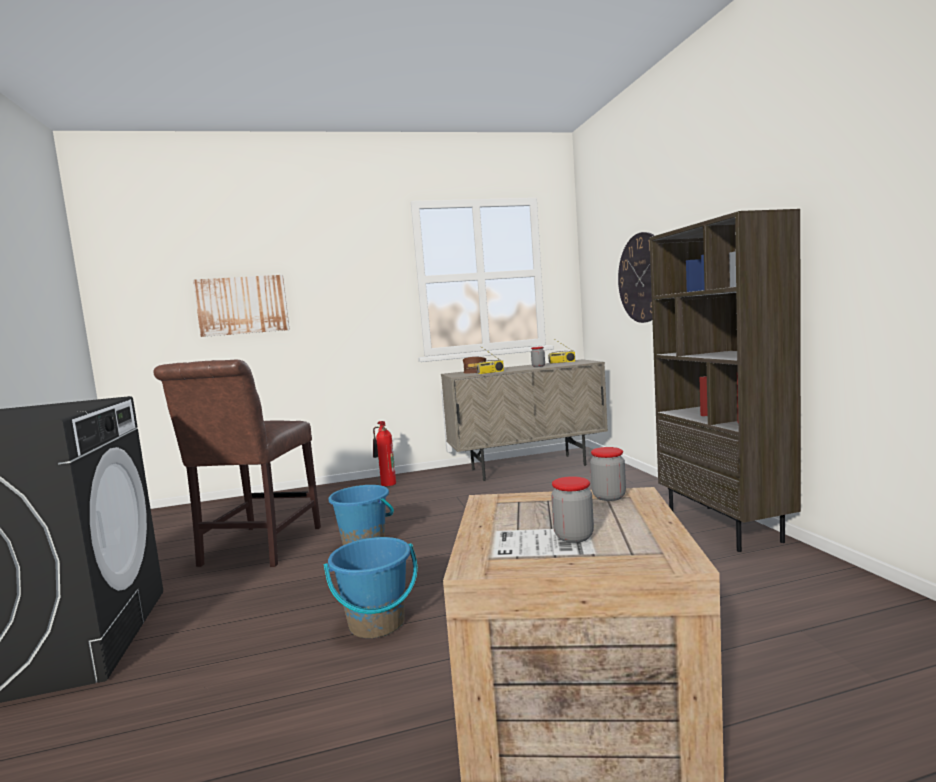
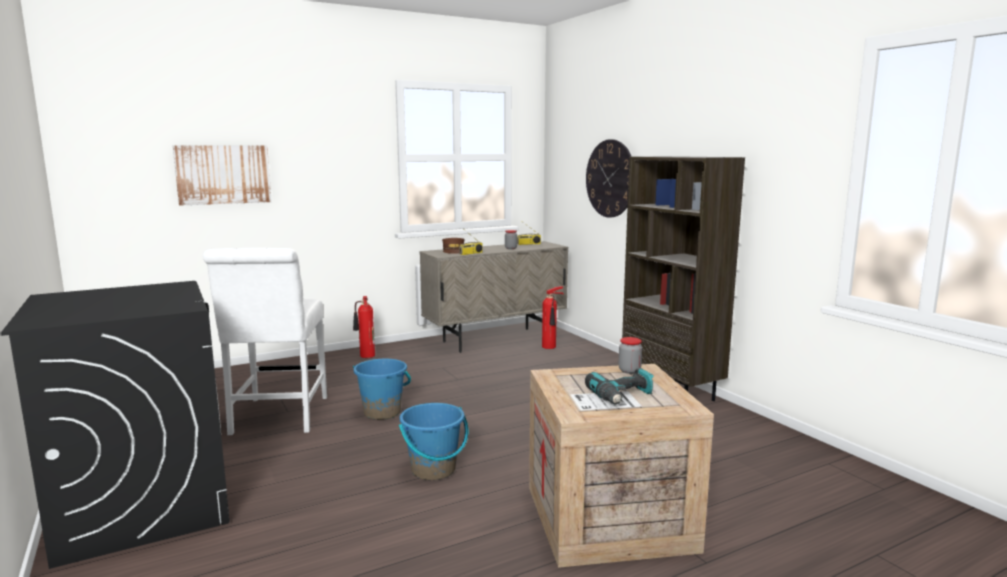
camera: 15 degrees left, 5 degrees up
(257, 548) = (277, 417): brown chair -> white chair
(573, 536) = (623, 397): jar -> power drill
(586, 474) = (550, 347): none -> fire extinguisher

